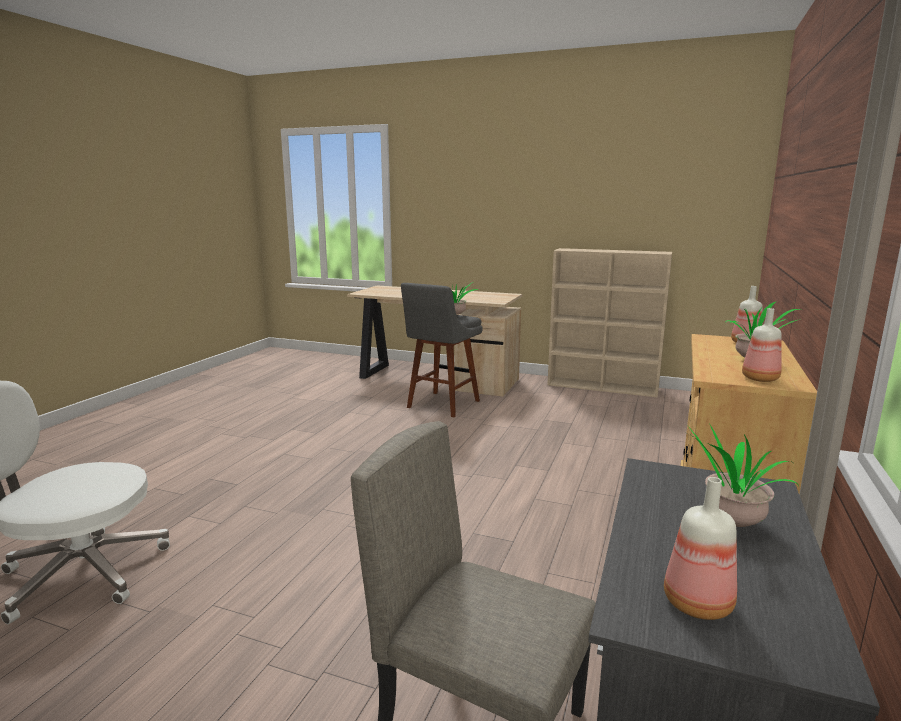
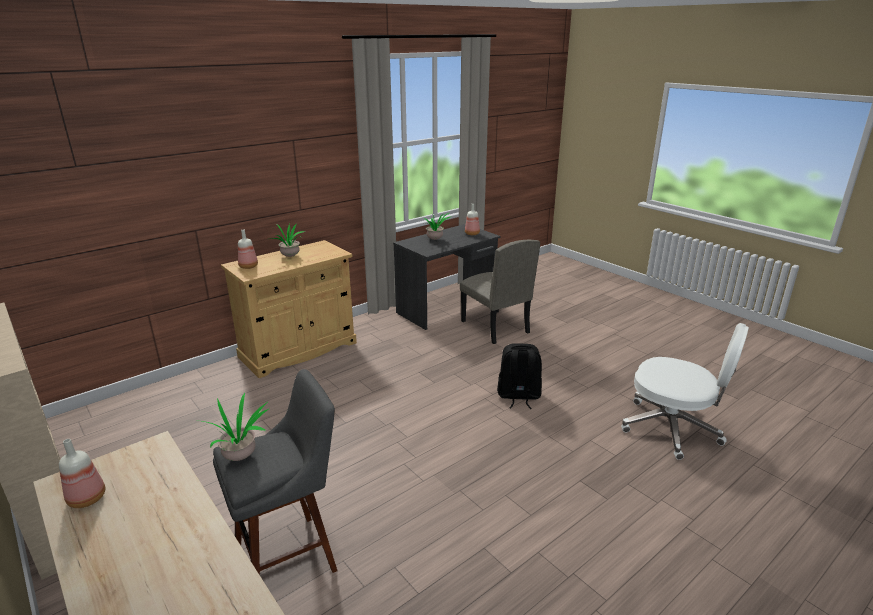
camera: 150 degrees left, 10 degrees up
(335, 550) = (518, 396): none -> black backpack
(760, 379) = (324, 248): bottle -> bottle (88, 498)

